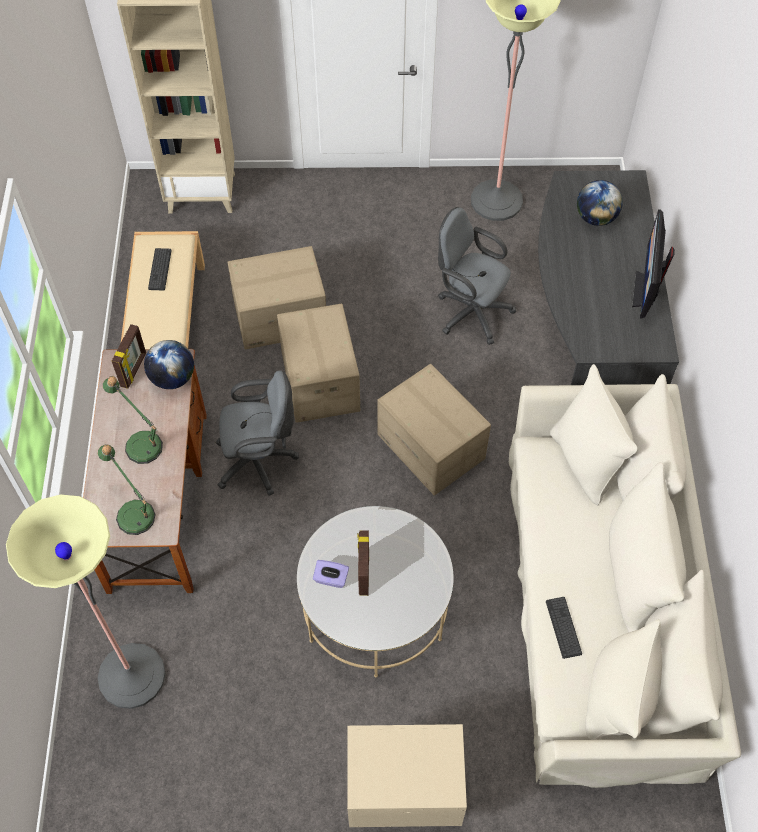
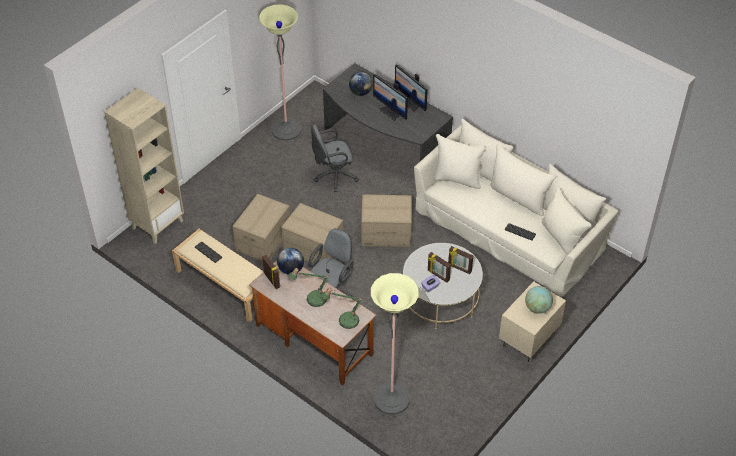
camera: 50 degrees left, 10 degrees down
(404, 593) = (459, 268): none -> picture frame
(409, 771) = (537, 308): none -> globe
(598, 279) = (391, 112): none -> monitor

